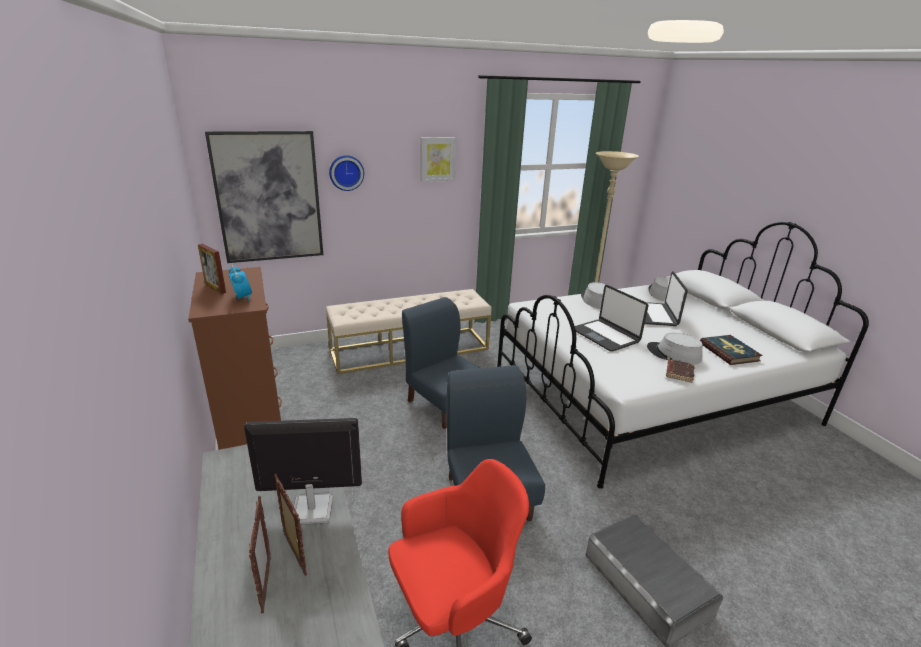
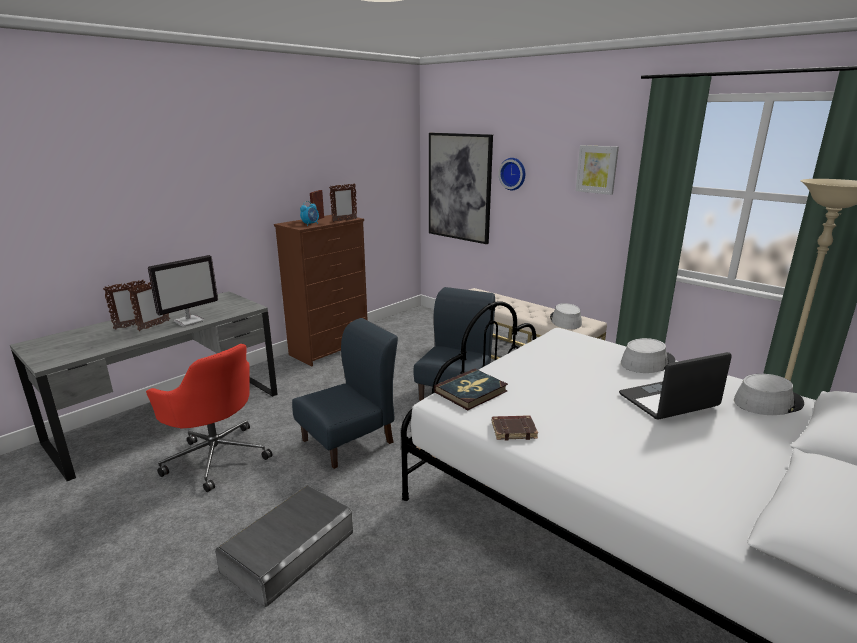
camera: 65 degrees right, 5 degrees down
(253, 277) = (344, 220): none -> picture frame
(311, 509) = (189, 321): monitor -> monitor turned 75 degrees clockwise
(605, 336) = (551, 379): laptop -> none
(673, 354) = (563, 424): grey hat -> grey hat (565, 321)
(729, 352) = (636, 467): book -> book (471, 392)

